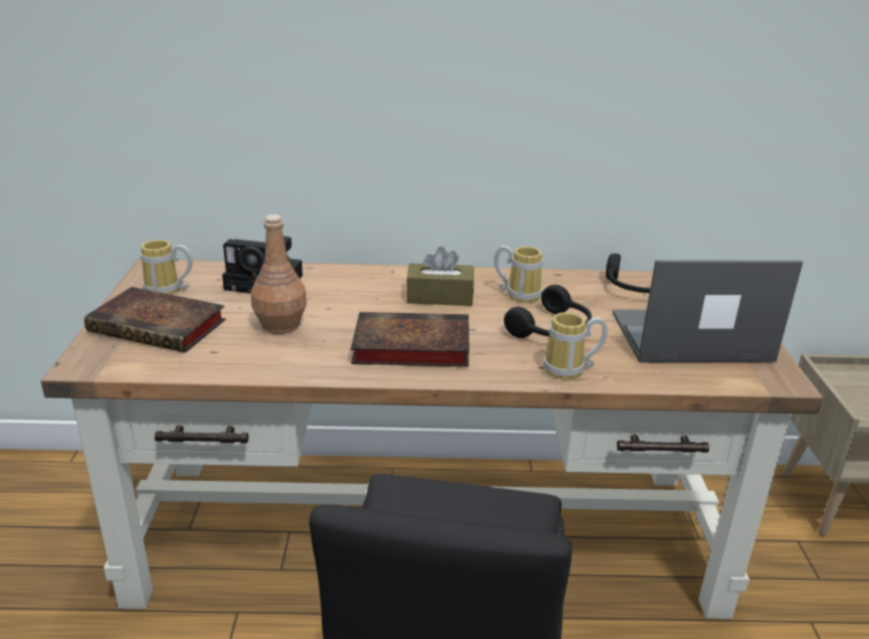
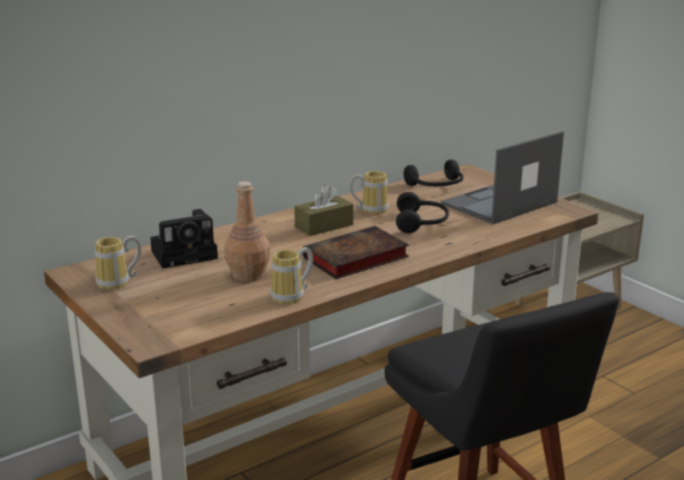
camera: 35 degrees left, 5 degrees down
(161, 326) = (162, 303): book -> none
(569, 371) = (464, 240): mug -> mug (292, 296)

